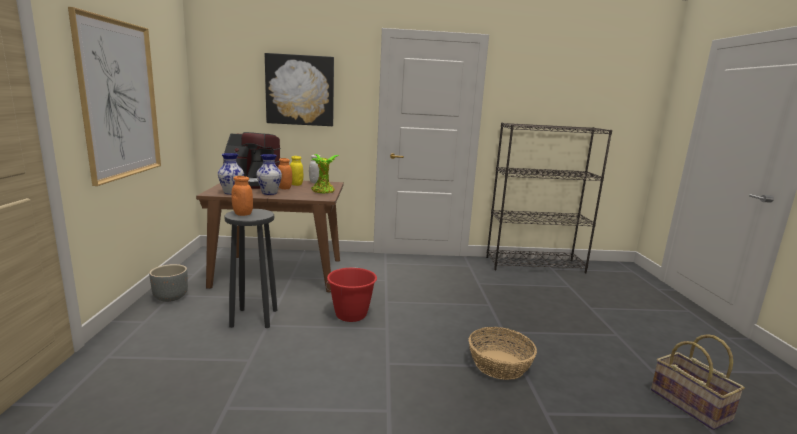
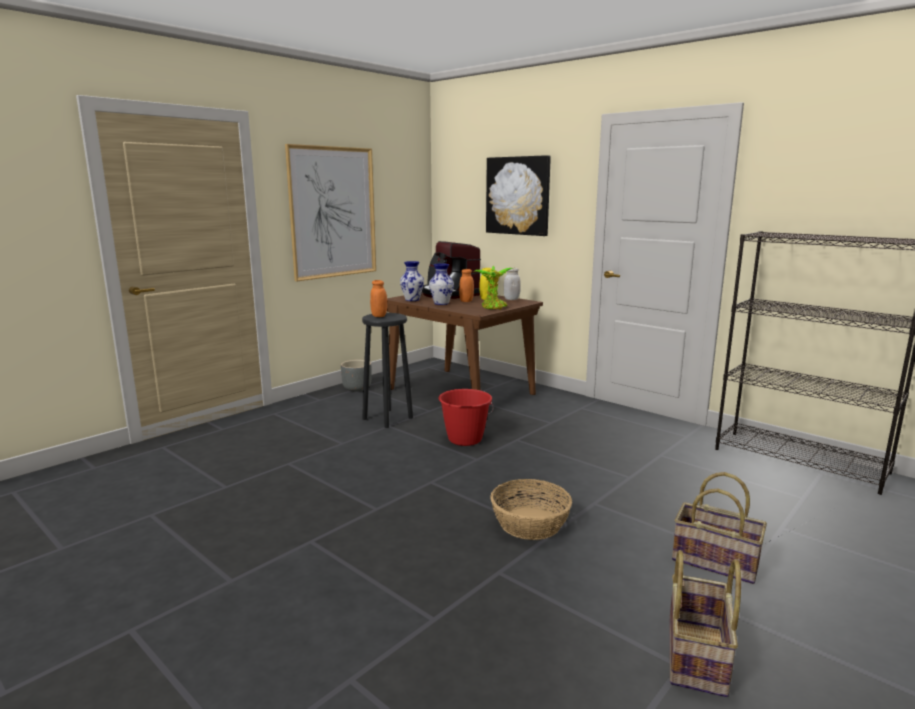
camera: 45 degrees right, 0 degrees up
(604, 341) = (715, 561): none -> basket

